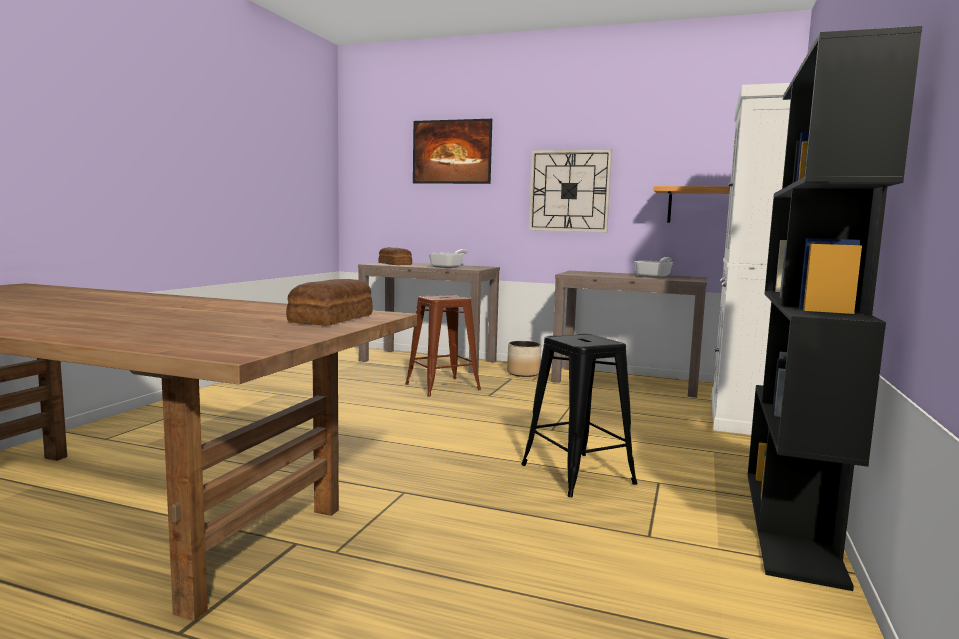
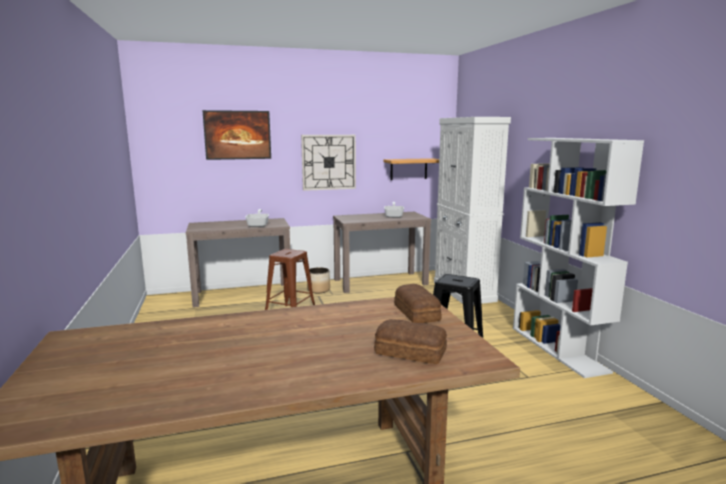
camera: 35 degrees left, 5 degrees up
(394, 264) = (210, 227): bread -> bread (411, 352)
(792, 523) = (558, 349): black bookcase -> white bookcase

